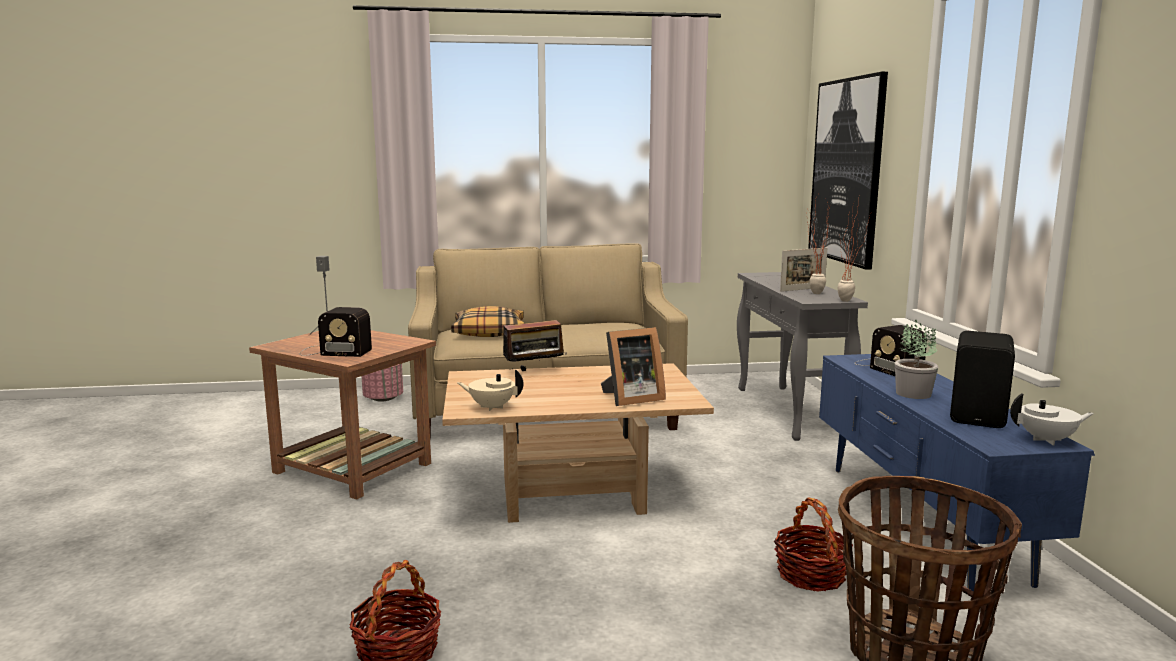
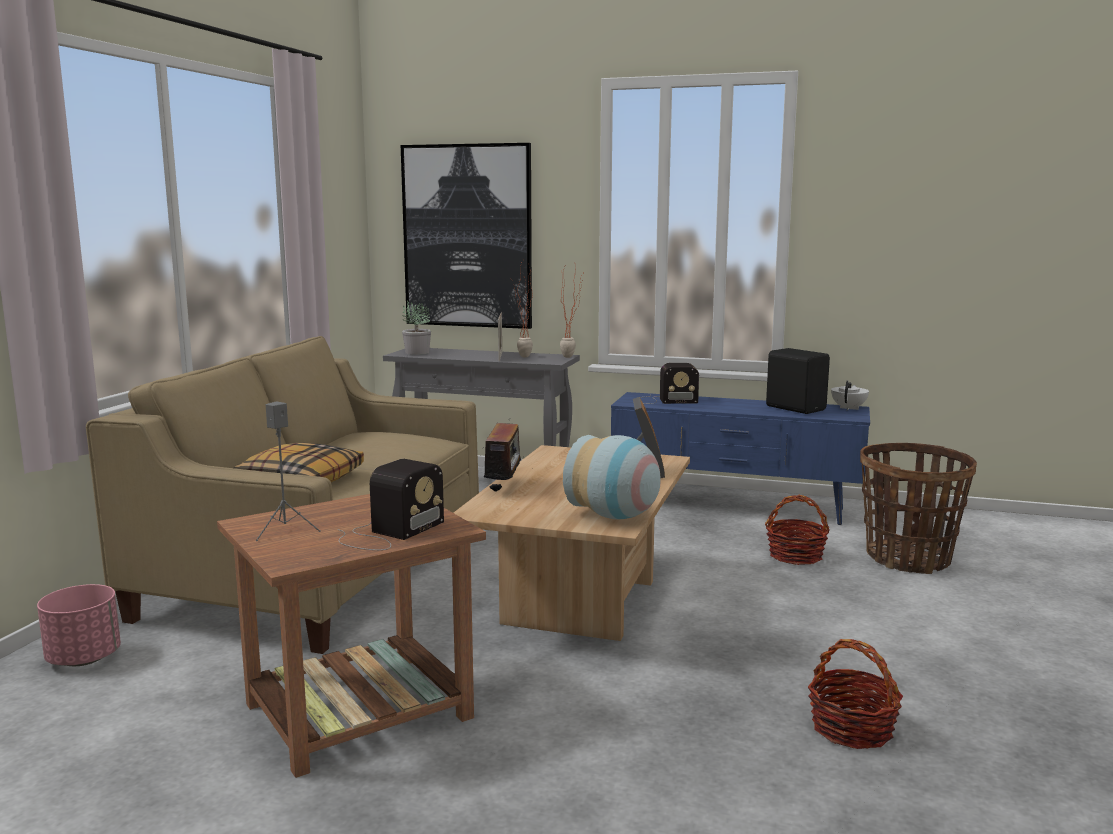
camera: 65 degrees left, 0 degrees up
(491, 407) = (616, 516): beige teapot -> vase
(912, 393) = (736, 408): potted plant -> potted plant (416, 352)

